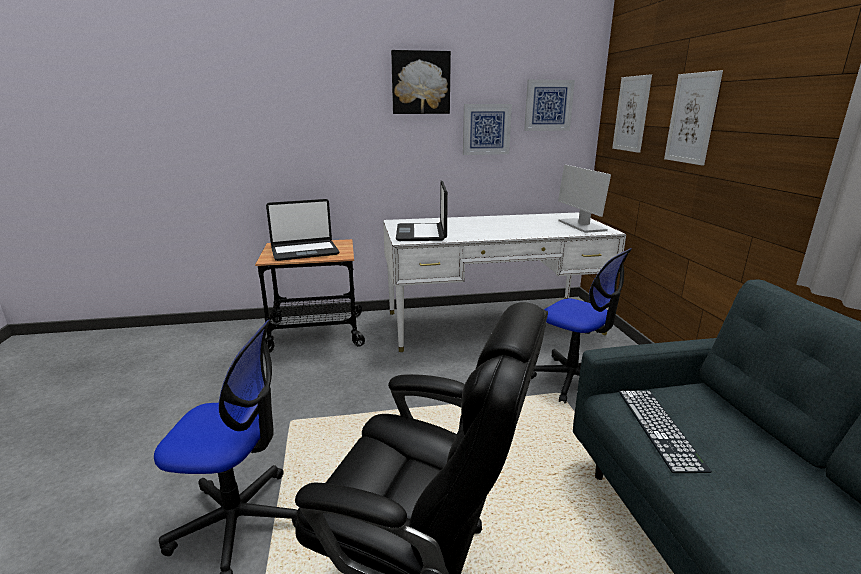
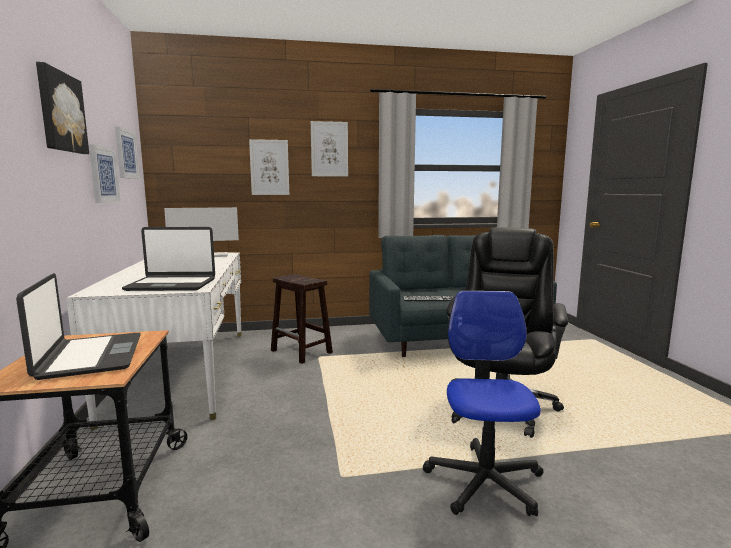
camera: 90 degrees left, 10 degrees down
(573, 380) = (302, 352): office chair -> brown stool
(631, 114) = (197, 165): picture -> picture (329, 149)

